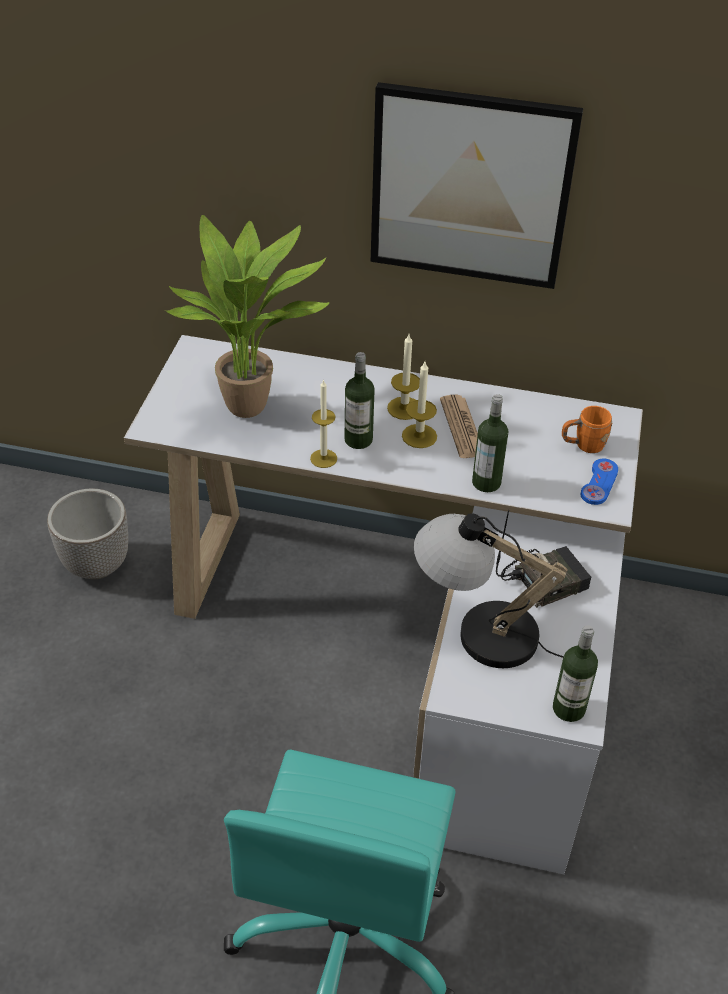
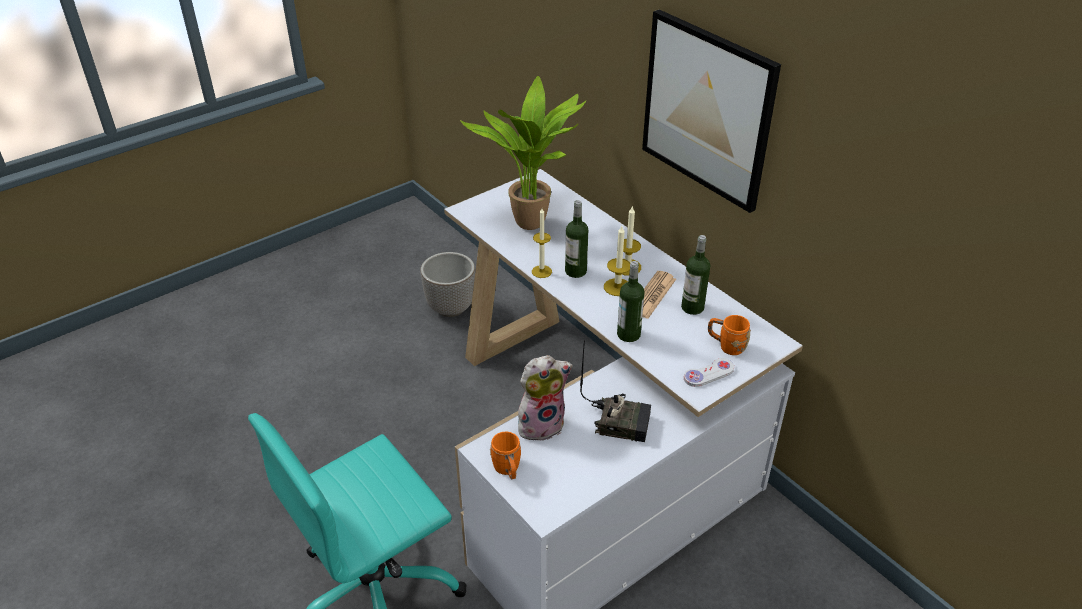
camera: 40 degrees right, 5 degrees down
(477, 630) = (541, 424): table lamp -> plush toy
(499, 699) = (508, 470): none -> orange mug
(568, 708) = (545, 503): bottle -> bottle (692, 307)
(599, 483) = (708, 374): blue game controller -> white game controller

